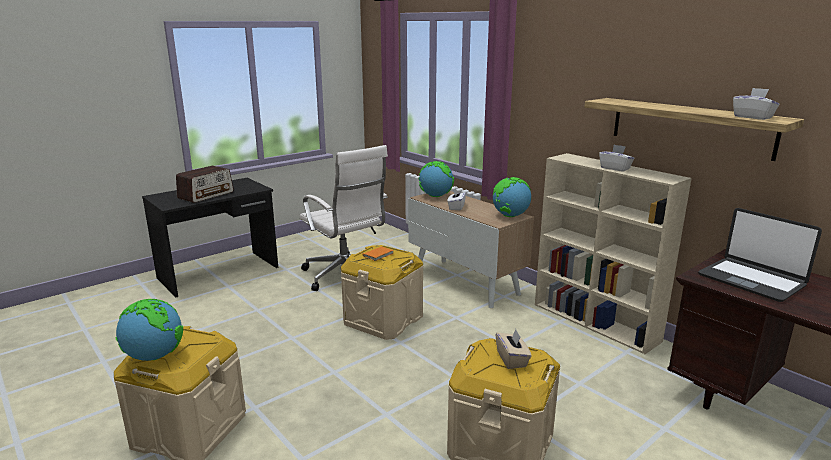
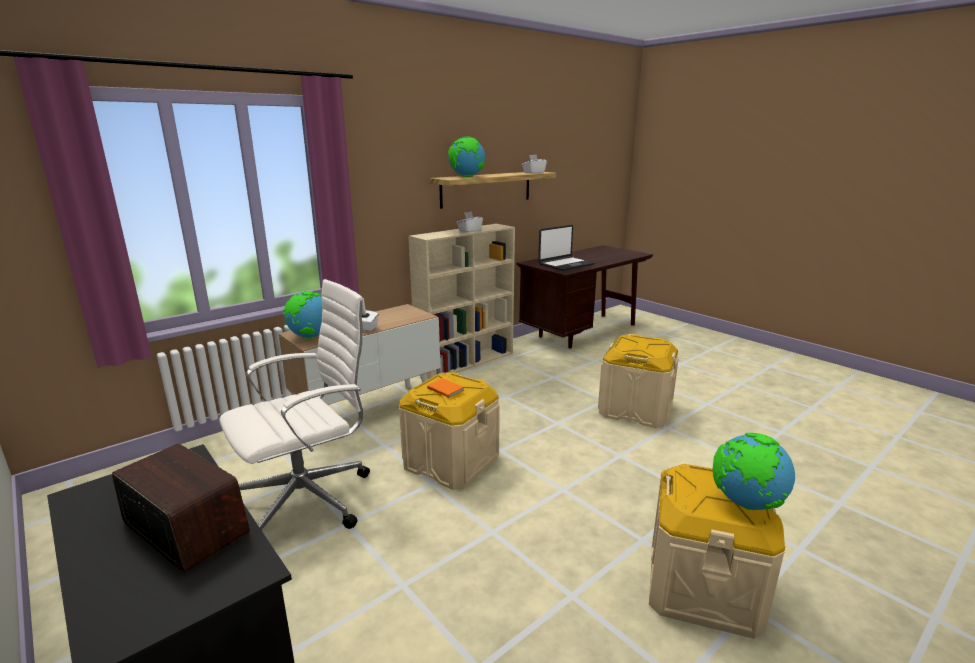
camera: 90 degrees left, 0 degrees up
(510, 216) = (403, 311): globe -> globe (466, 177)
(512, 359) = (639, 343): beige tissue box -> none

